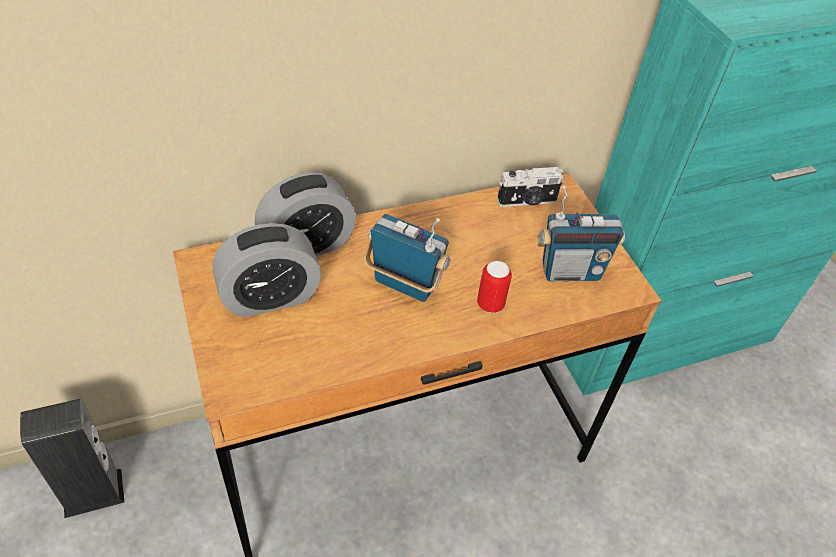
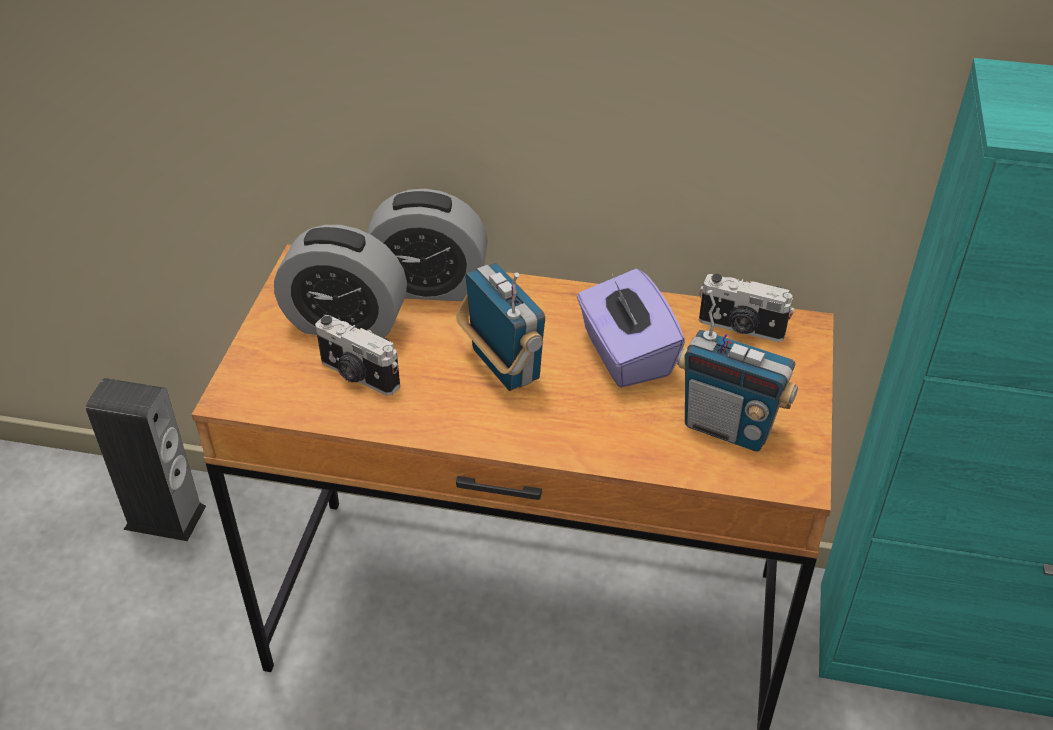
camera: 35 degrees right, 5 degrees down
(311, 334) = (358, 376): none -> camera
(474, 246) = (625, 354): none -> purple tissue box
(490, 304) = (589, 425): can -> none

